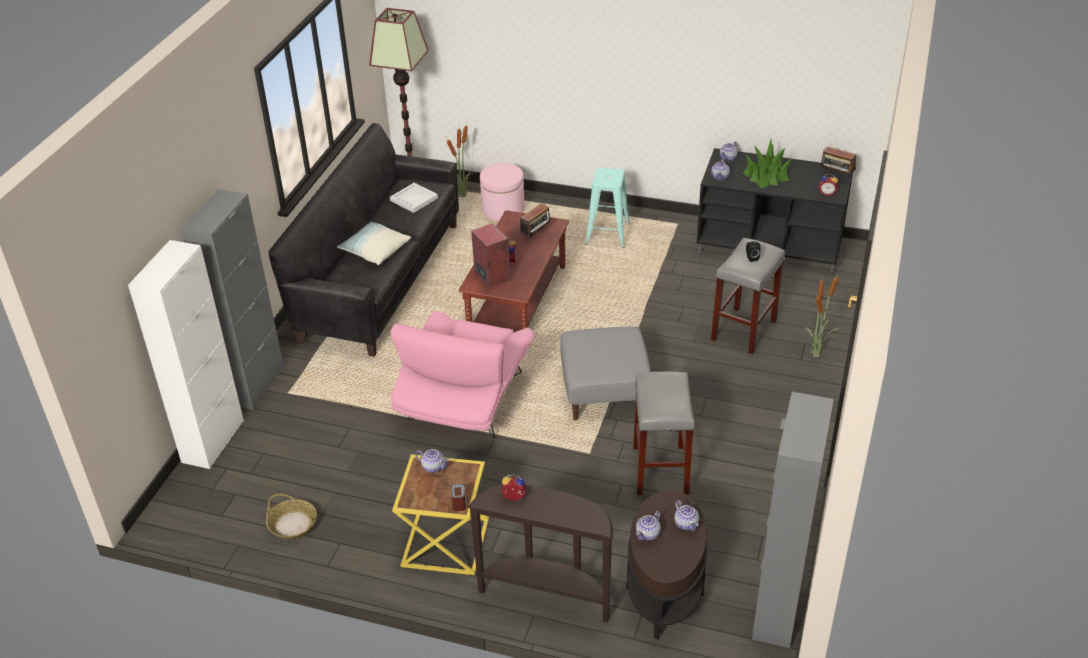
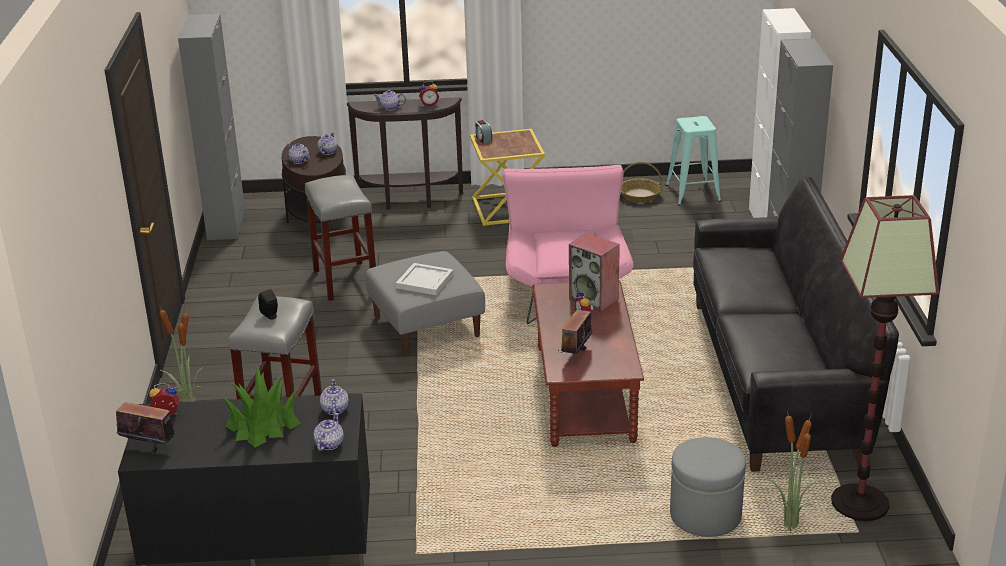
camera: 160 degrees right, 10 degrees down
(375, 251) = (749, 282): pillow -> none
(414, 200) = (770, 346): white tray -> white tray (424, 281)
(433, 467) = (520, 150): teapot -> teapot (390, 108)
(503, 210) = (705, 515): pink ottoman -> grey ottoman
(607, 234) = (518, 510): turquoise stool -> turquoise stool (693, 193)

